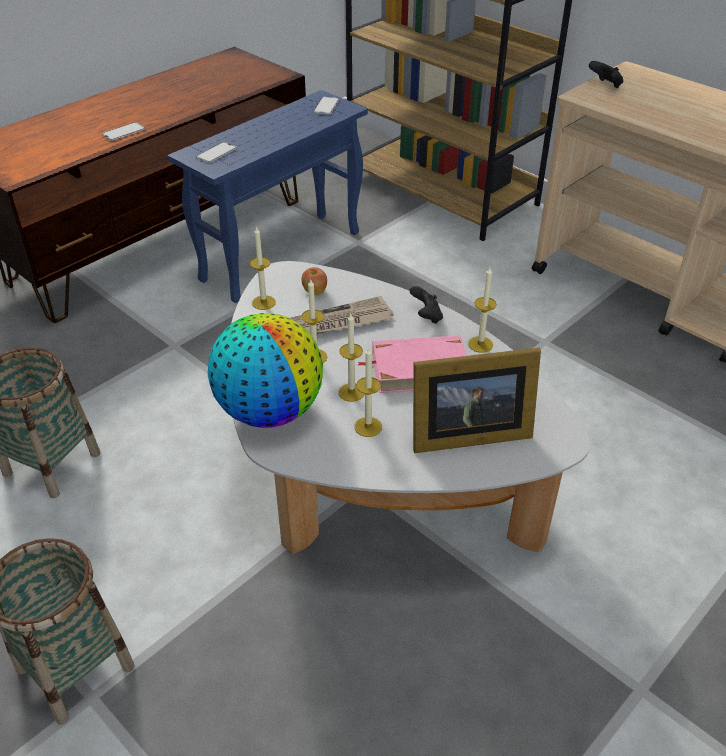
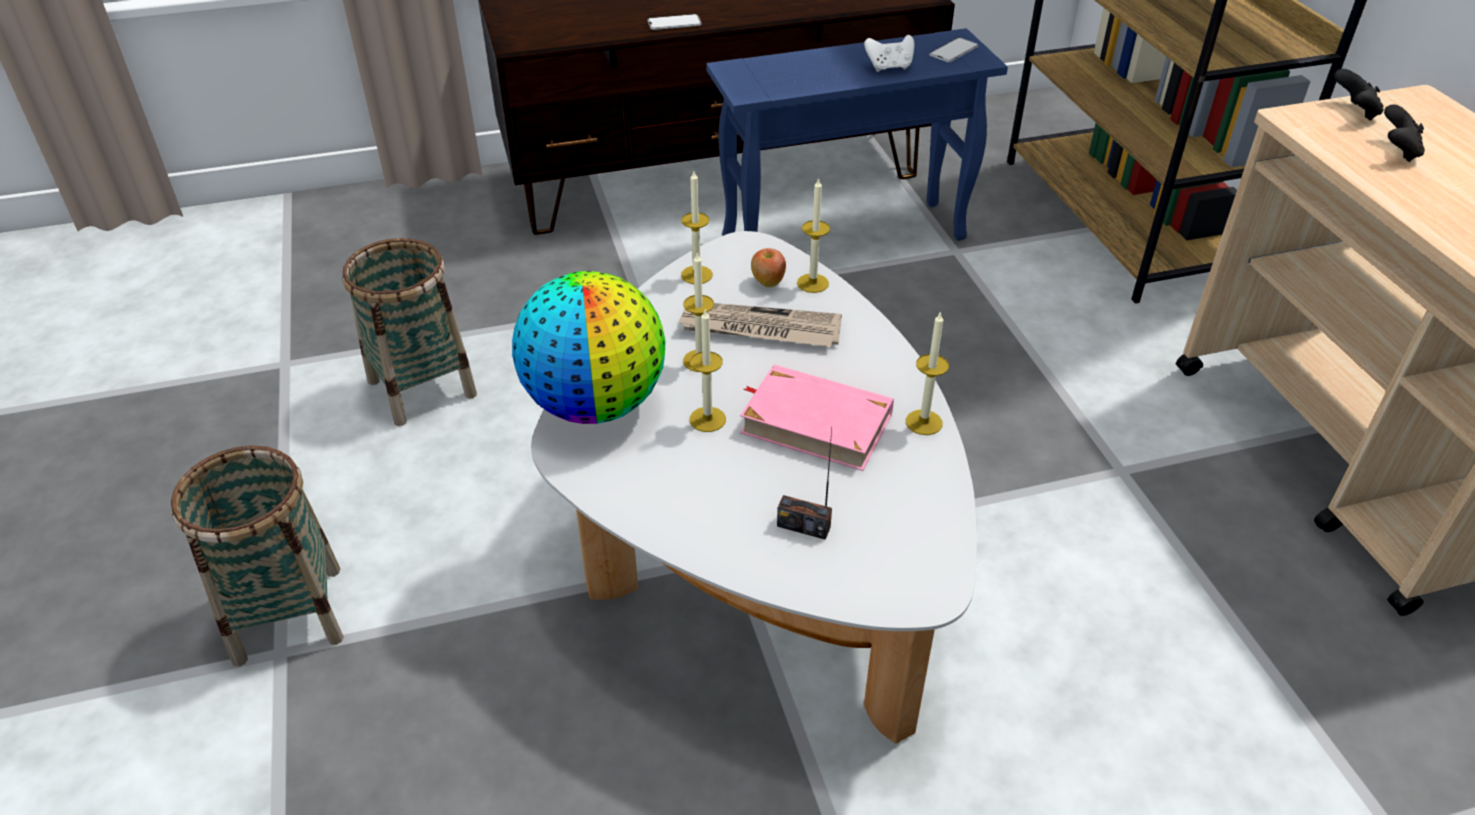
camera: 30 degrees right, 0 degrees up
(216, 153) = (764, 75): phone -> none
(295, 127) = (889, 67): none -> white game controller
(368, 427) = (691, 468): candle -> candle (812, 283)
(426, 316) = (882, 361): black game controller -> black game controller (1397, 151)
(465, 433) = (803, 526): picture frame -> radio

